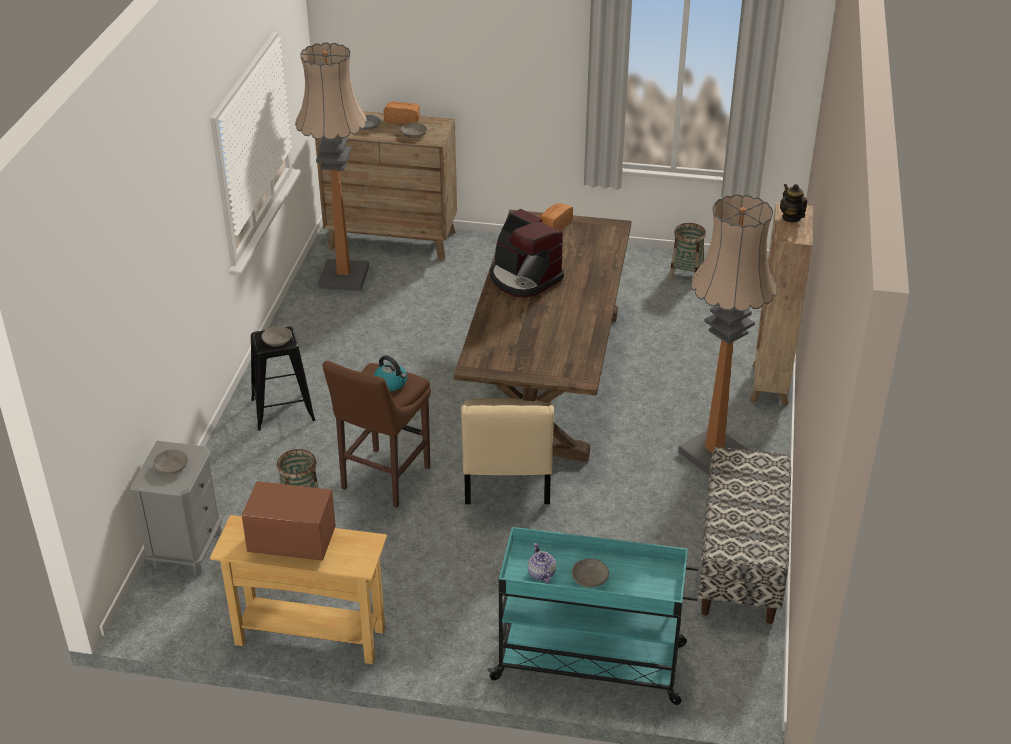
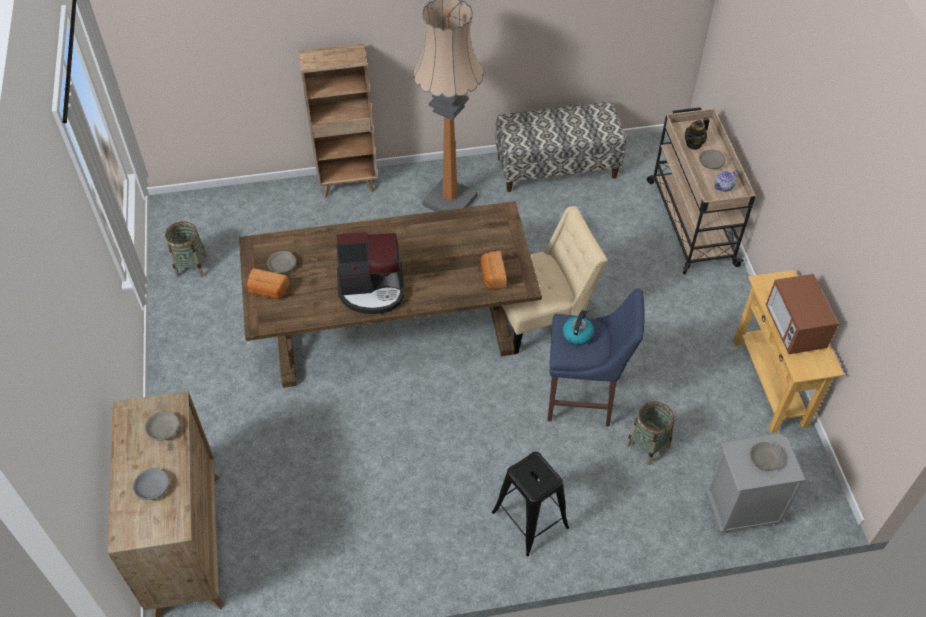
camera: 110 degrees left, 15 degrees up
(276, 341) = (537, 472): grey bowl -> grey bowl (283, 265)
(344, 277) = (279, 563): floor lamp -> none
(383, 480) = (584, 400): brown stool -> blue stool
(403, 120) = (127, 454): bread -> bread (492, 276)
(524, 278) = (372, 289): coffee machine -> coffee machine turned 60 degrees clockwise
(591, 662) = (690, 221): turquoise cart -> beige cart
(791, 217) = (324, 59): teapot -> teapot (694, 144)

